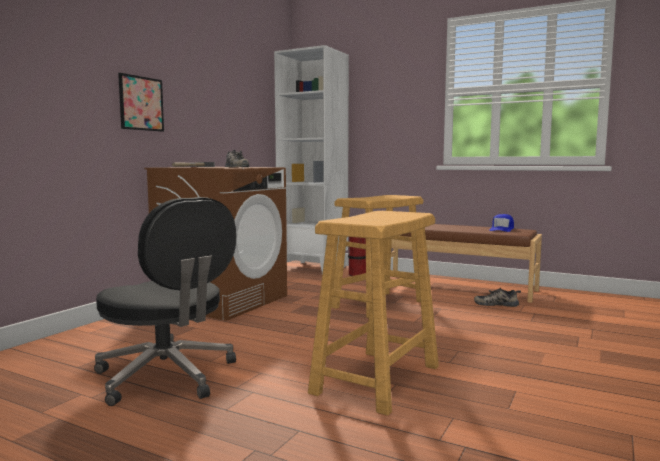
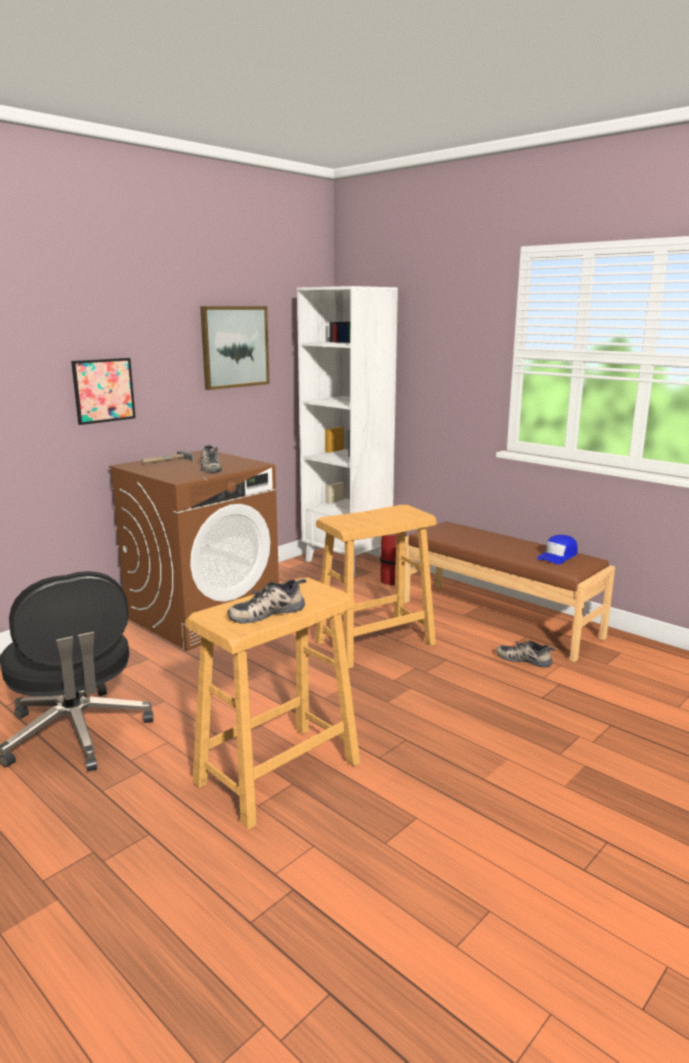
camera: 15 degrees right, 10 degrees up
(231, 89) = (234, 347): none -> picture
(382, 218) = (267, 612): none -> shoe

